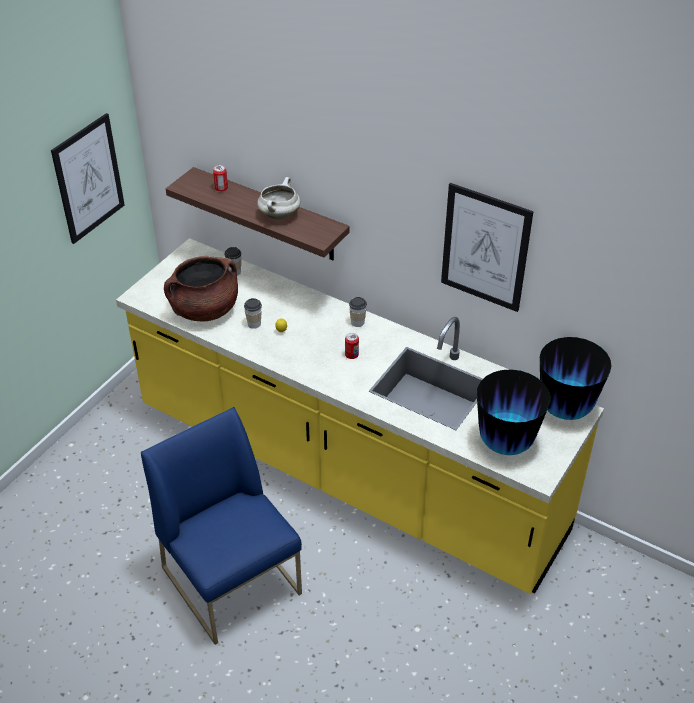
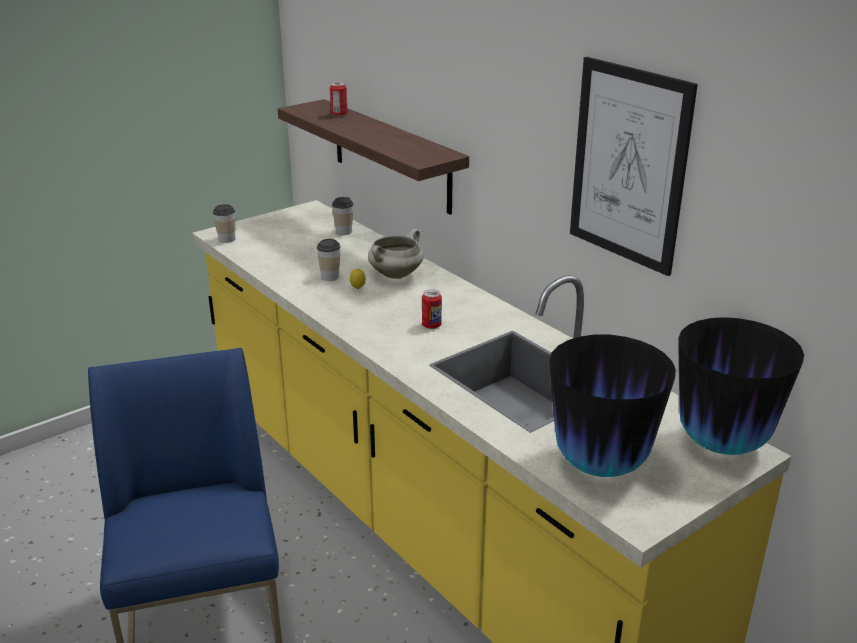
camera: 20 degrees right, 15 degrees down
(88, 179) = (200, 90): picture -> none
(205, 310) = (282, 256): brown cooking pot -> none
(279, 215) = (388, 138): white cooking pot -> white cooking pot (396, 274)
(357, 322) = (462, 297): cup -> cup (227, 239)

